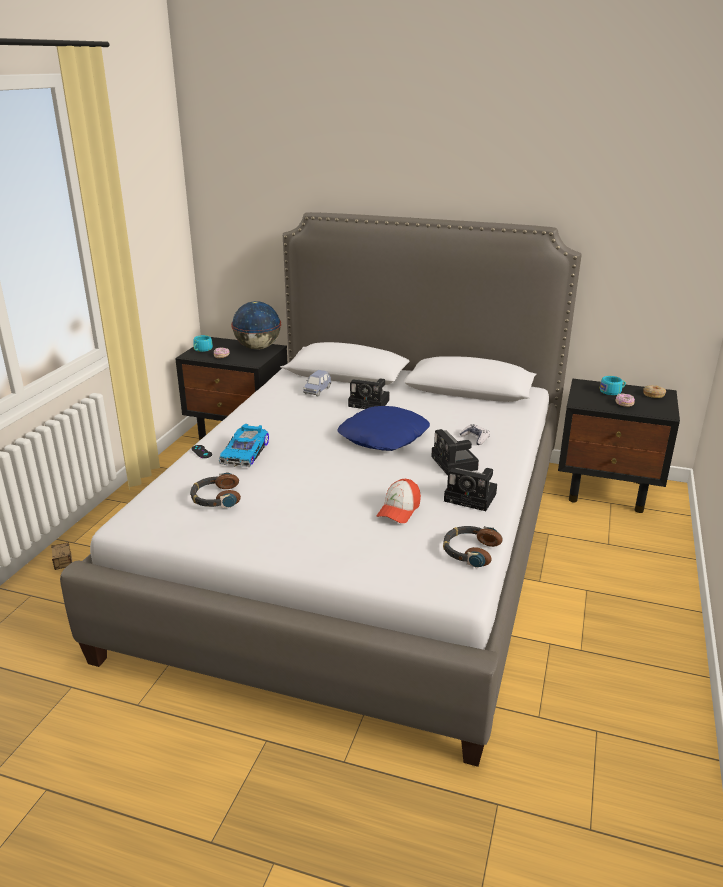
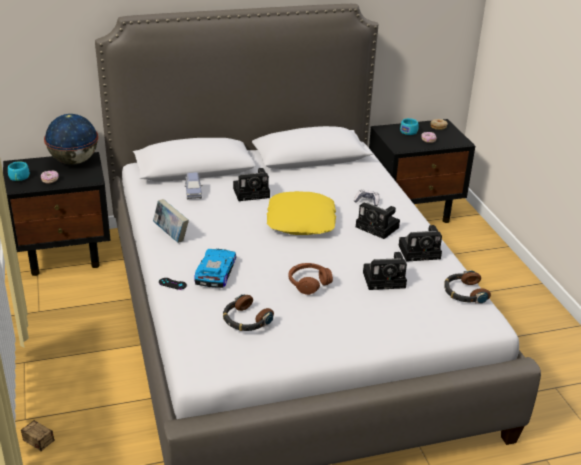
camera: 35 degrees left, 5 degrees up
(246, 453) = (214, 272): toy car -> toy car turned 150 degrees counterclockwise
(254, 416) = (171, 235): none -> book
(317, 488) = (308, 283): none -> brown headphones
(384, 437) = (301, 221): blue pillow -> yellow pillow
(399, 510) = (386, 279): cap -> camera

